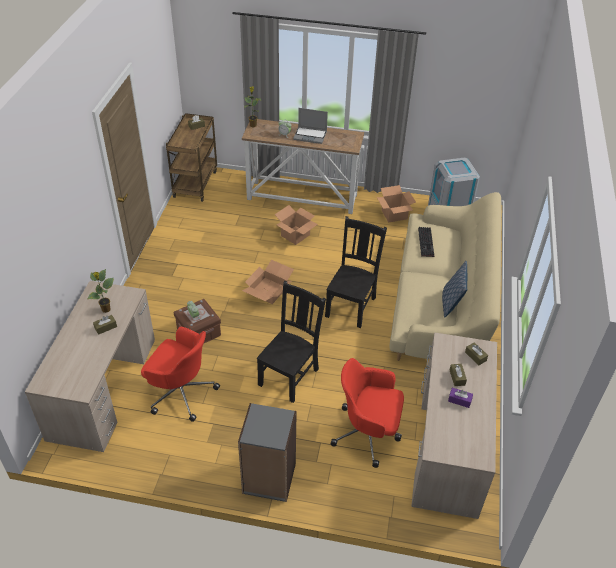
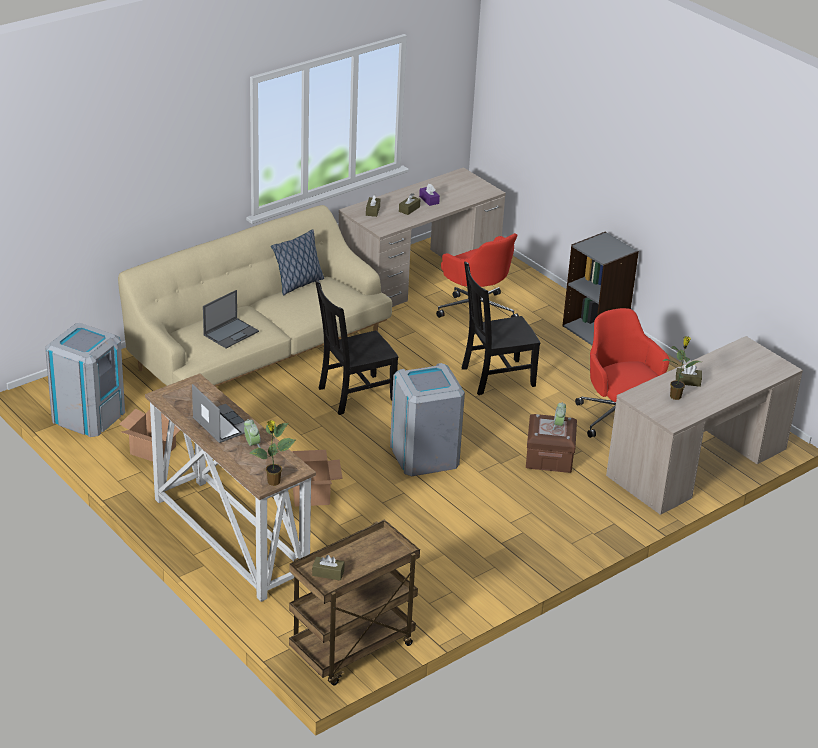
camera: 140 degrees left, 10 degrees down
(268, 290) = (424, 455): cardboard box -> grey trash can
(426, 243) = (231, 333): keyboard -> laptop

